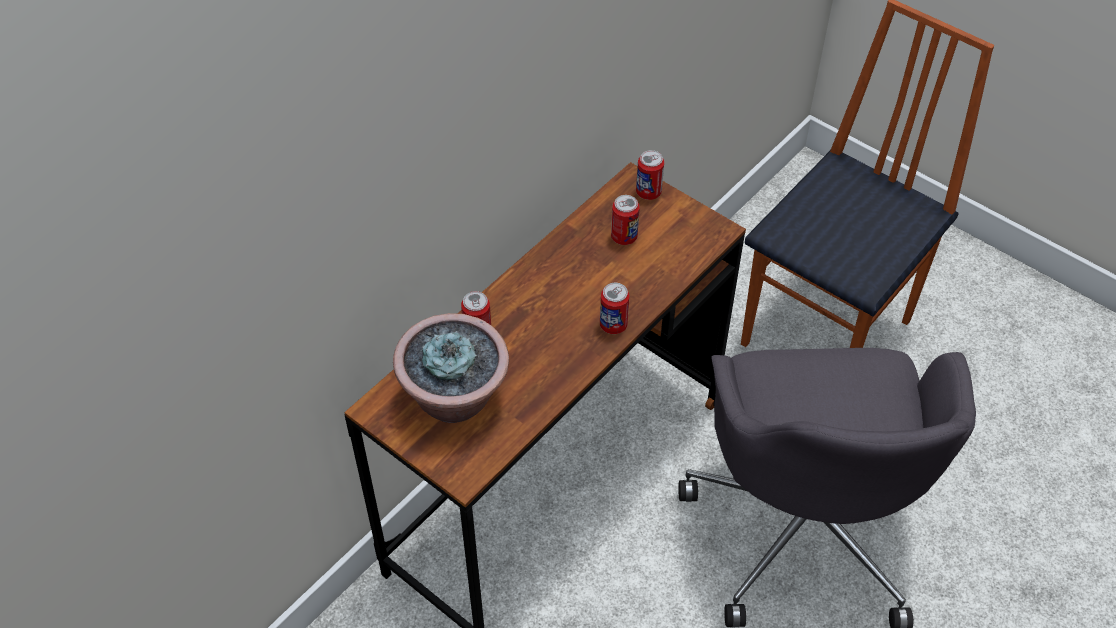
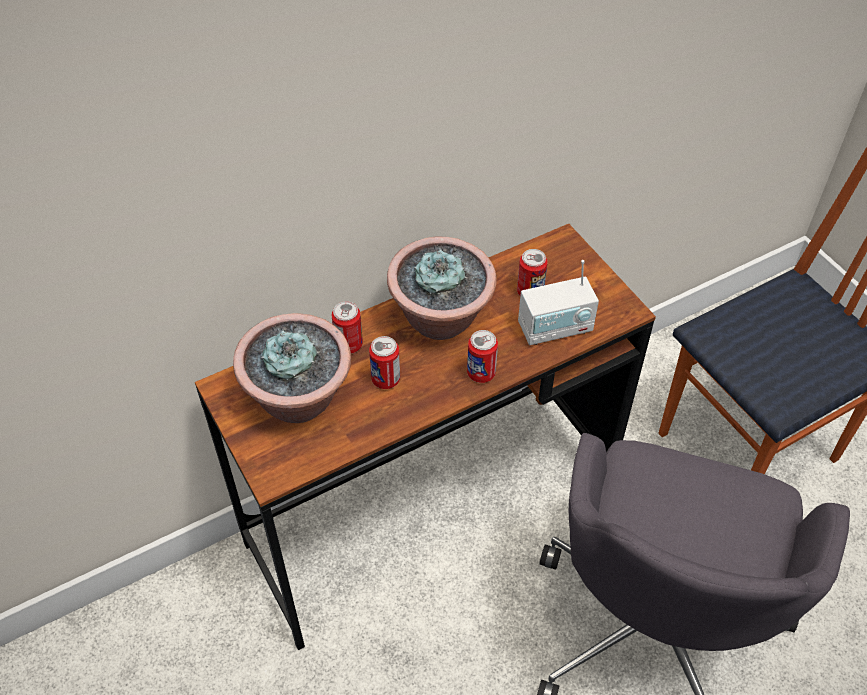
camera: 20 degrees right, 0 degrees up
(553, 285) = (441, 319): none -> potted plant
(648, 192) = (573, 256): can -> can (385, 379)
(662, 265) = (555, 328): none -> radio

